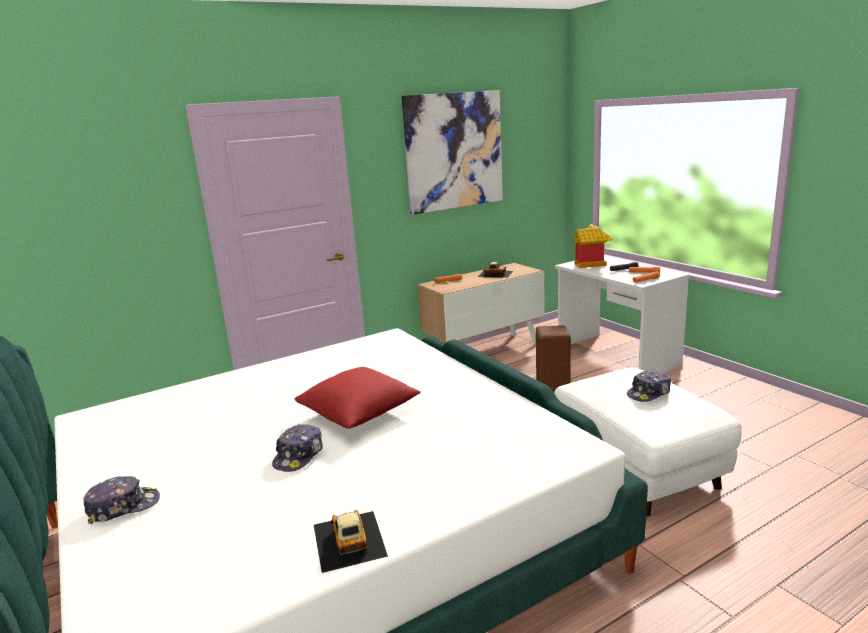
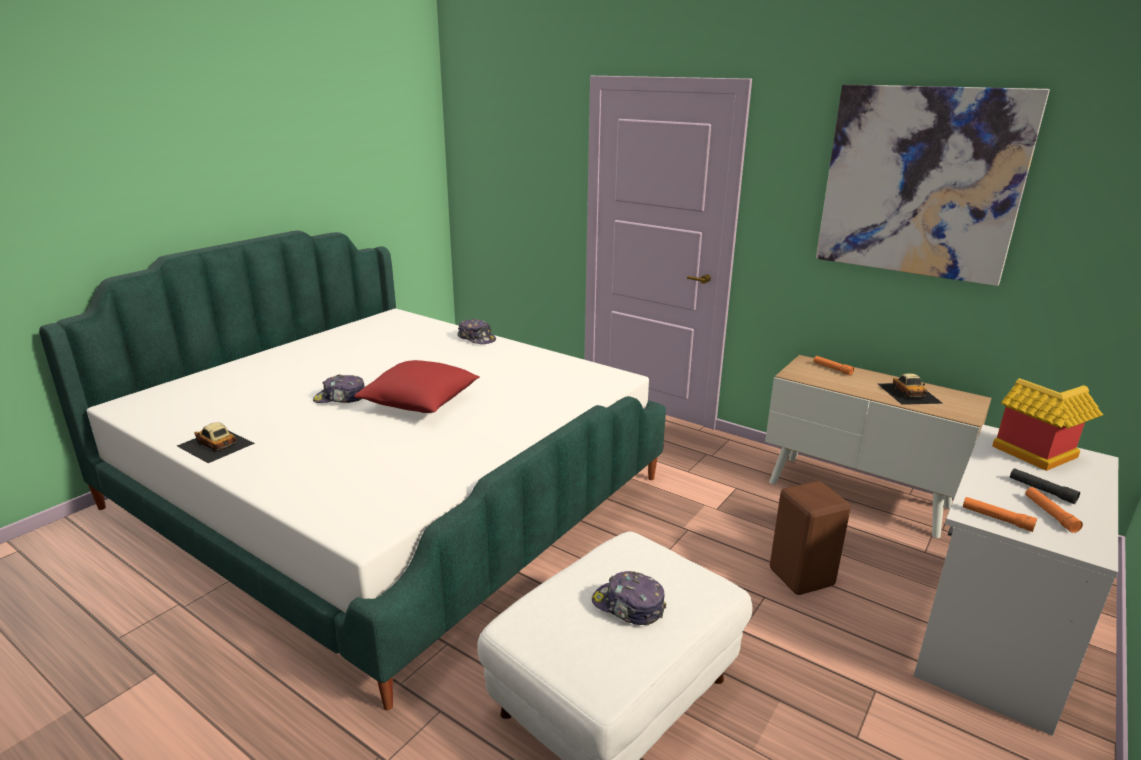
camera: 65 degrees right, 5 degrees up
(123, 507) = (270, 363): cap -> cap (477, 338)
(348, 540) = (215, 444): toy car -> toy car turned 105 degrees counterclockwise

